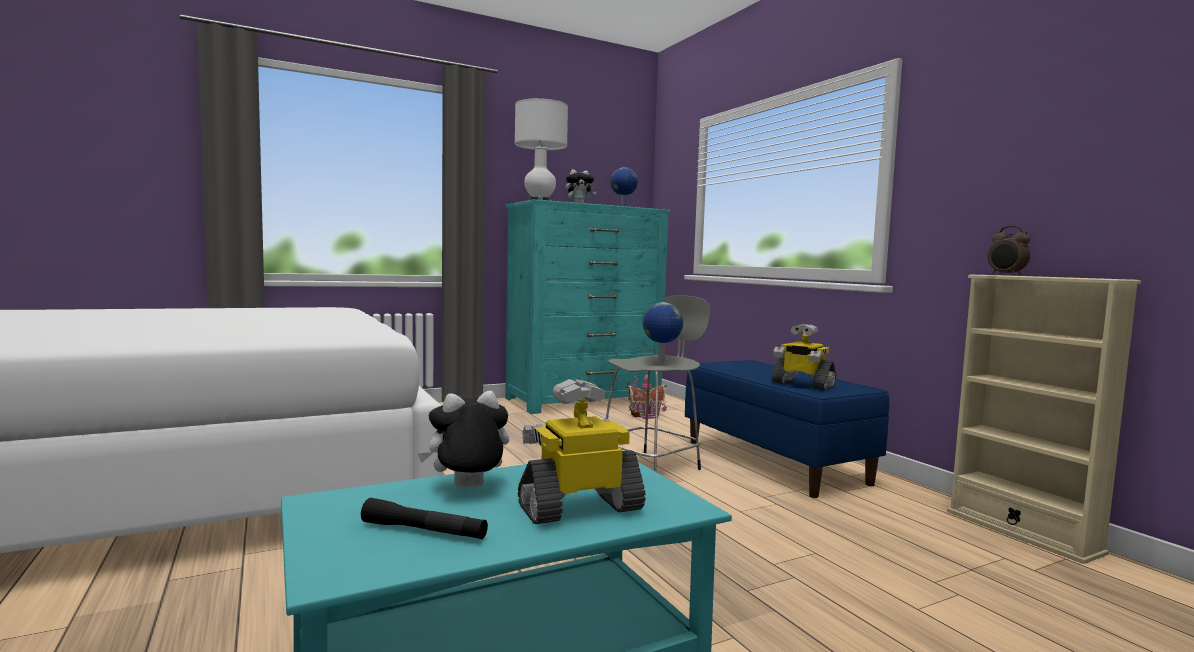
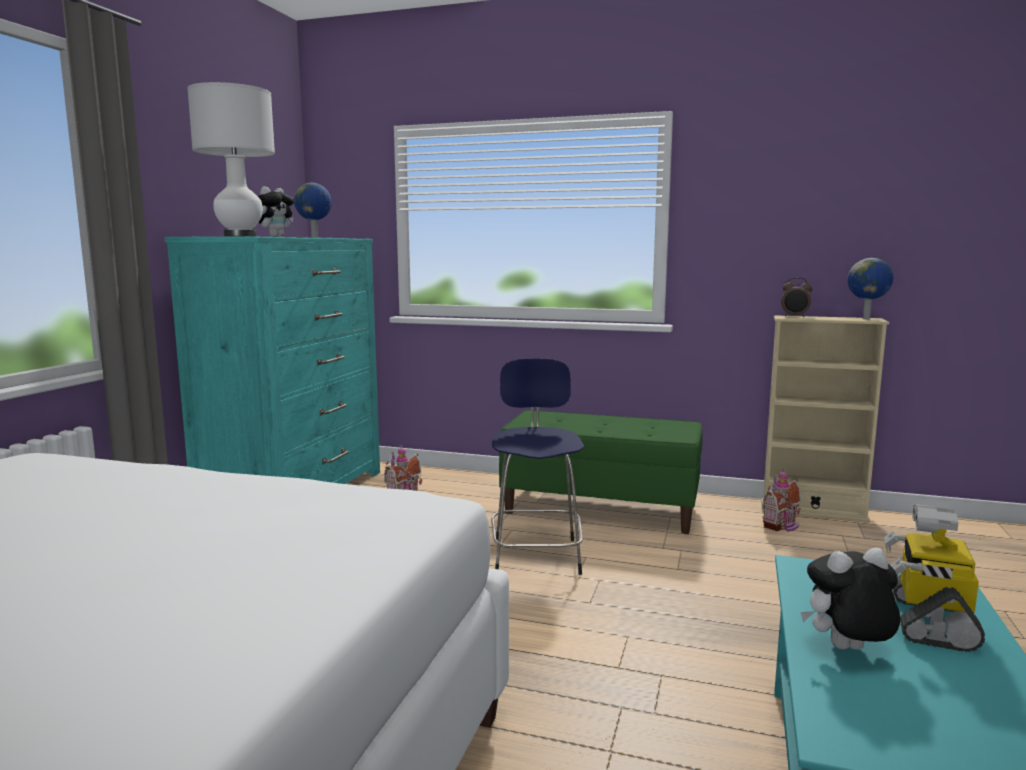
camera: 45 degrees left, 5 degrees up
(424, 531) = (963, 705): black flashlight -> none
(467, 489) = (847, 651): plush toy -> plush toy turned 60 degrees clockwise
(652, 467) = (536, 554): grey stool -> blue stool
(661, 361) = (540, 438): globe -> globe (867, 318)
(775, 461) = (601, 509): blue bench -> green bench
(802, 384) = (646, 431): toy robot -> none
(942, 527) = (783, 526): none -> toy house

